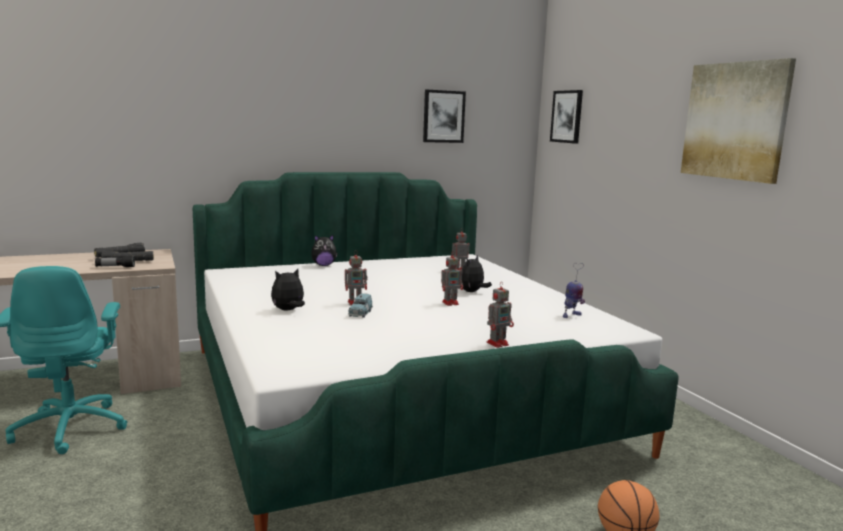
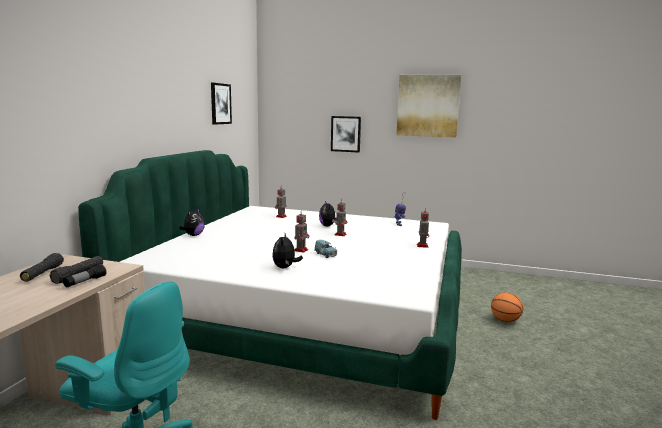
camera: 50 degrees left, 0 degrees up
(567, 116) = (289, 103): picture -> picture (345, 134)

